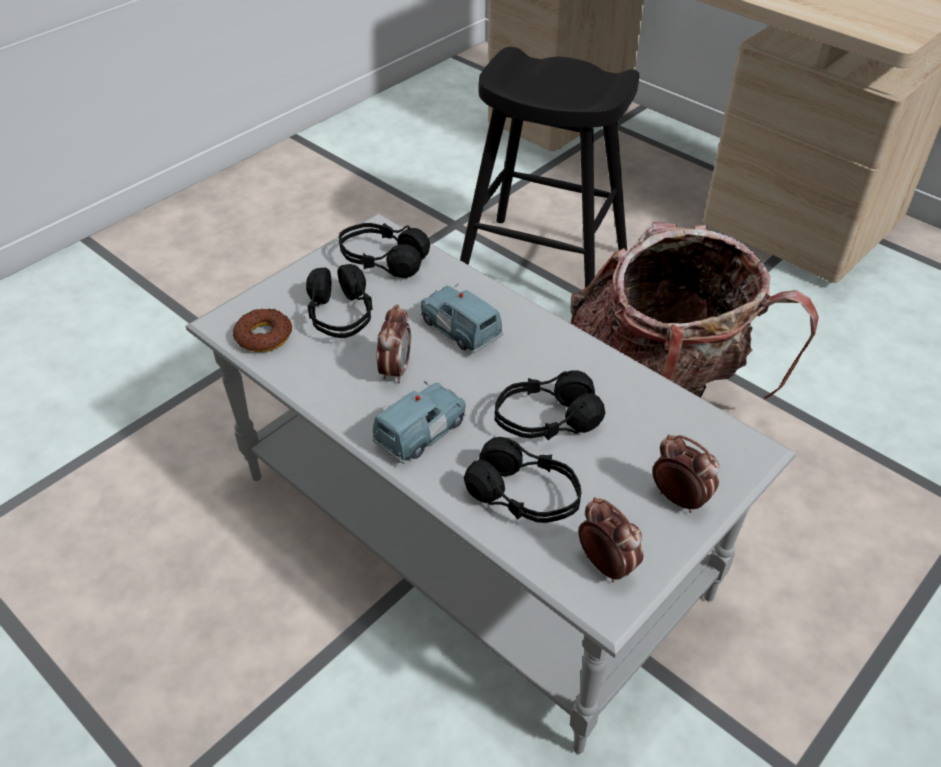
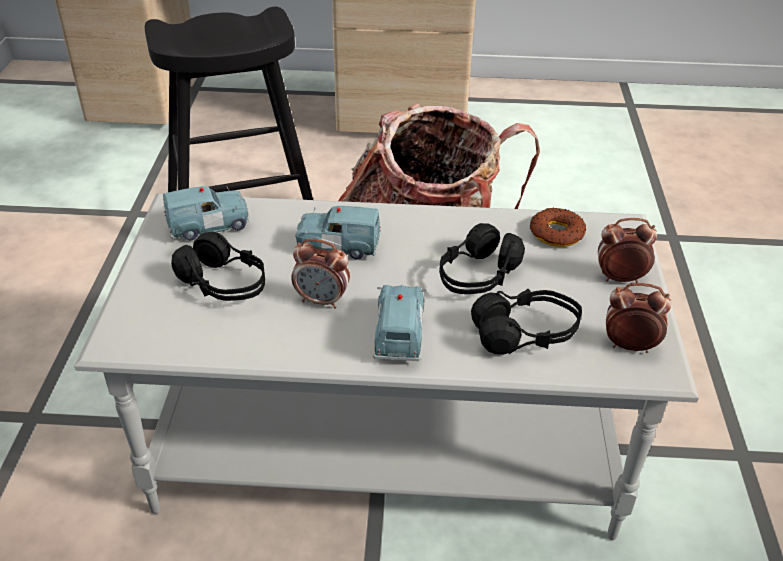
camera: 40 degrees left, 5 degrees down
(264, 336) = (170, 334): donut -> donut (556, 233)
(383, 261) = (209, 226): black headphones -> blue toy car
(395, 370) = (322, 300): alarm clock -> alarm clock turned 135 degrees clockwise

